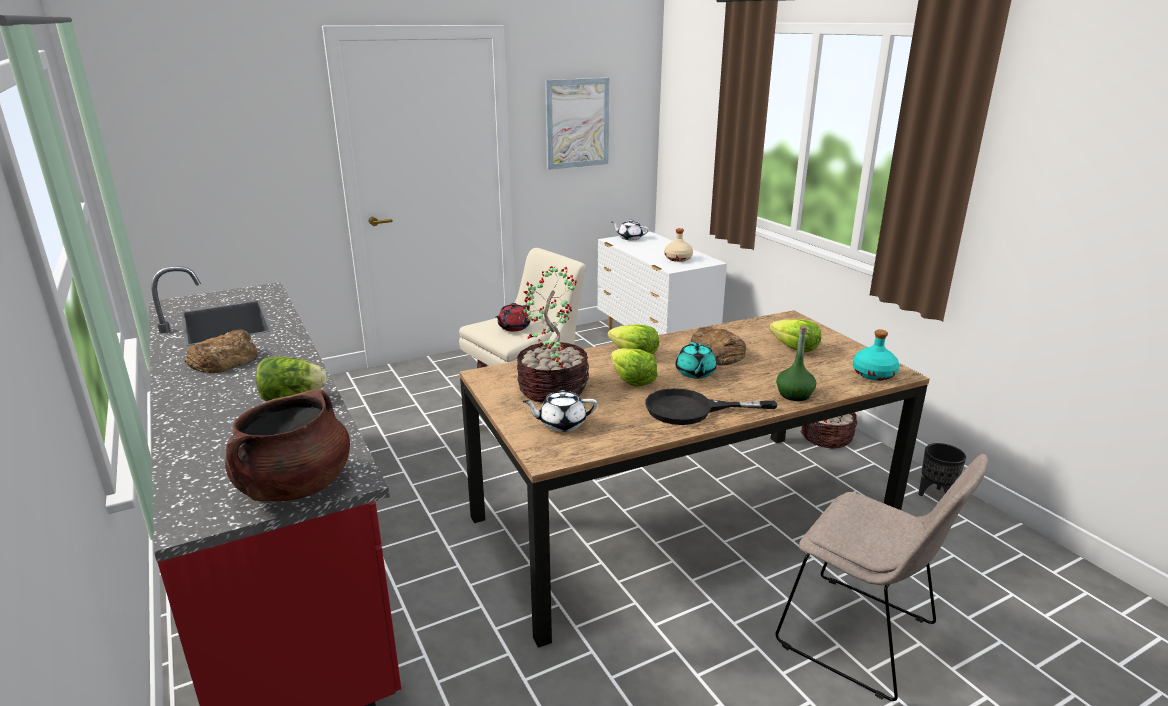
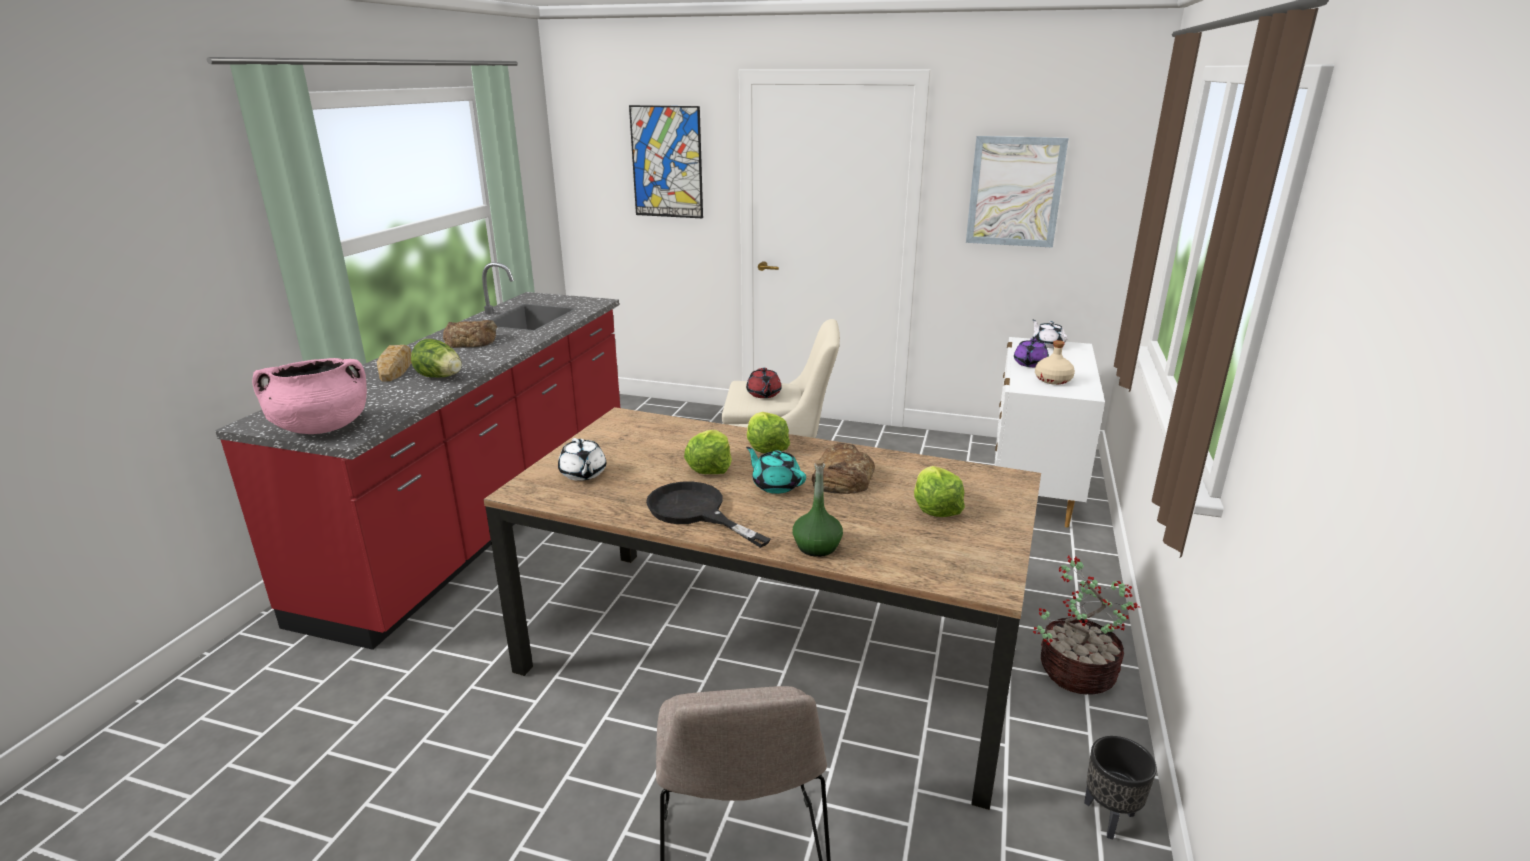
camera: 45 degrees right, 0 degrees up
(212, 411) = (396, 369): none -> bread
(248, 128) = (667, 162): none -> picture
(295, 487) = (322, 428): brown cooking pot -> pink cooking pot
(513, 327) = (763, 394): red teapot -> red teapot turned 90 degrees counterclockwise
(553, 388) = (640, 446): potted plant -> none
(561, 424) = (583, 474): white teapot -> white teapot turned 150 degrees counterclockwise
(646, 253) = (1029, 364): none -> purple teapot
(695, 373) = (775, 485): turquoise teapot -> turquoise teapot turned 90 degrees clockwise
(874, 374) = (958, 573): turquoise bottle -> none

